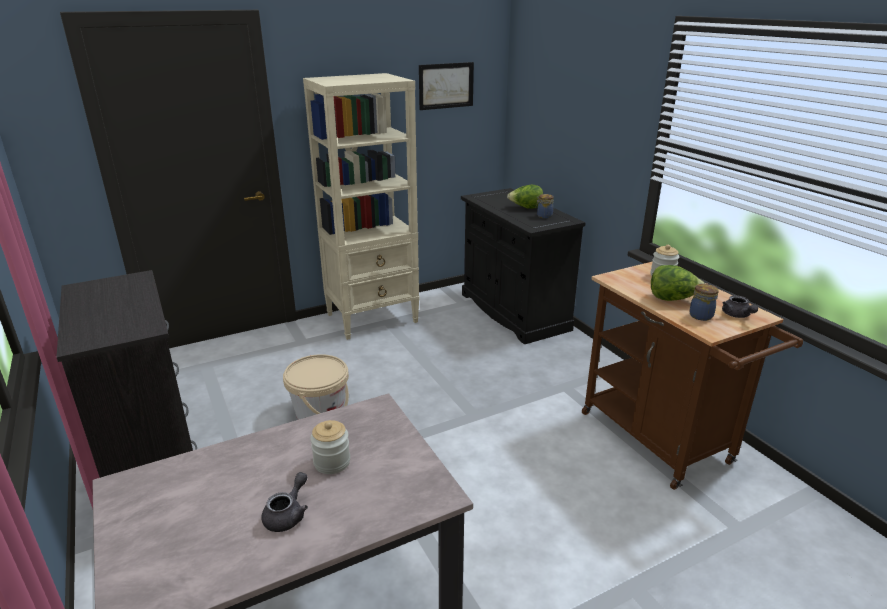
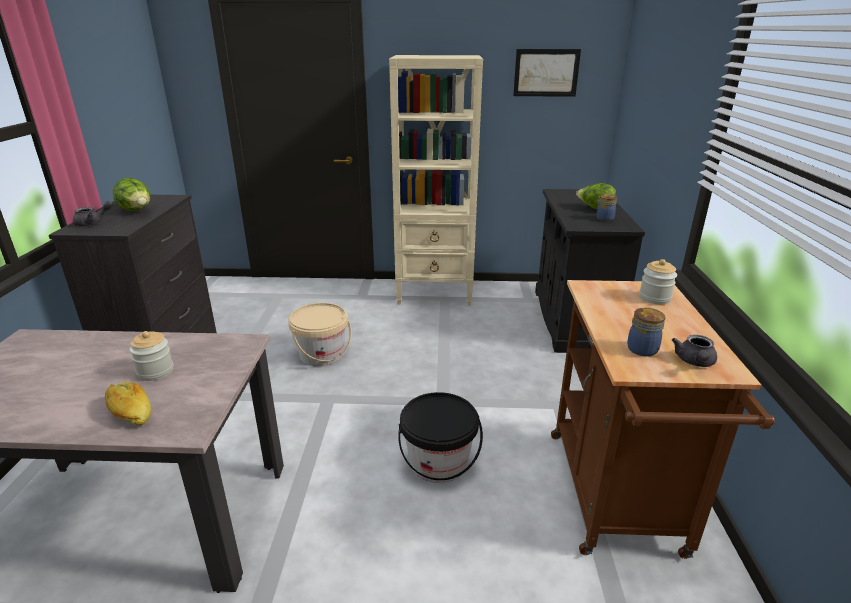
camera: 30 degrees right, 0 degrees up
(288, 515) = (75, 398): grey teapot -> grey teapot (93, 223)
(365, 504) = (130, 412): none -> bread
(519, 466) = (438, 462): none -> black bucket
(672, 299) = (631, 323): lettuce -> lettuce (137, 211)

